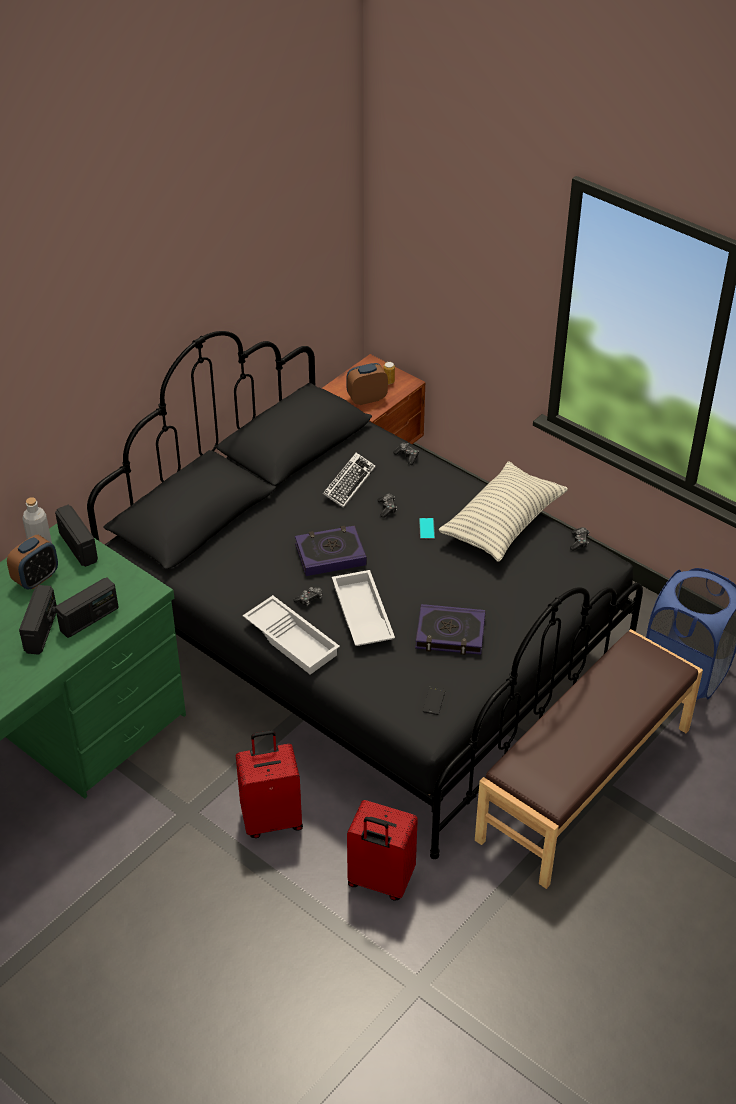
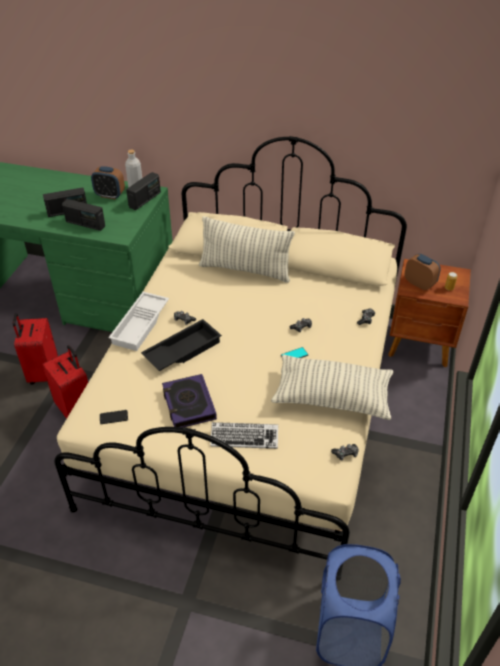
camera: 65 degrees right, 0 degrees up
(253, 519) = (245, 270): none -> pillow
(330, 554) = (234, 315): book -> none
(349, 483) = (313, 300): keyboard -> keyboard (244, 438)
(361, 615) = (182, 350): white tray -> black tray
(368, 646) = (250, 404): black bed -> beige bed
(380, 881) = (43, 486): red suitcase -> red suitcase (43, 373)
(584, 782) = (184, 588): brown bench -> none

